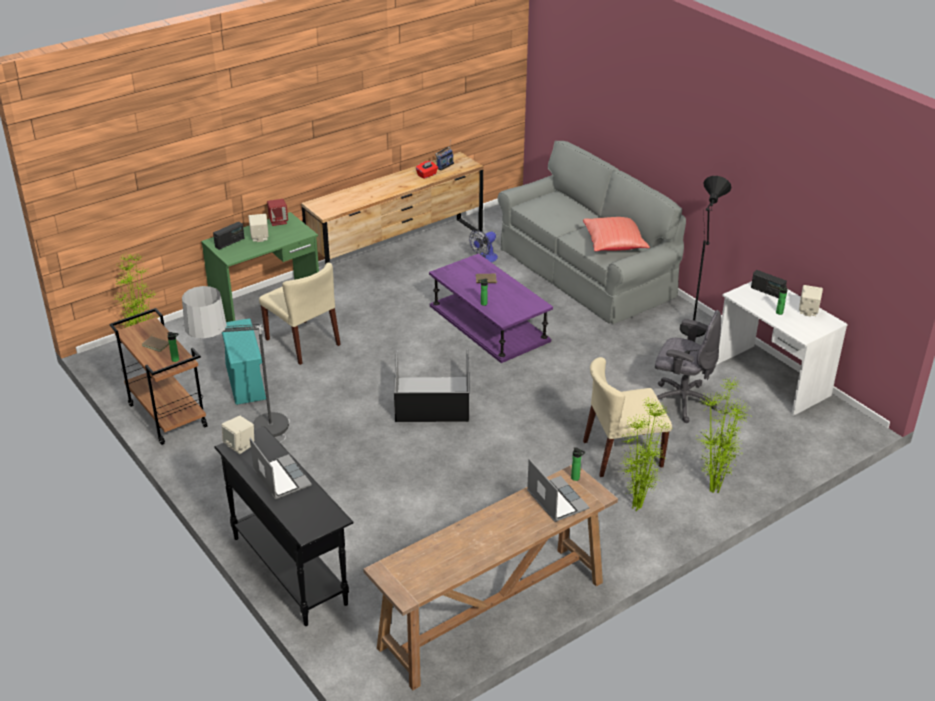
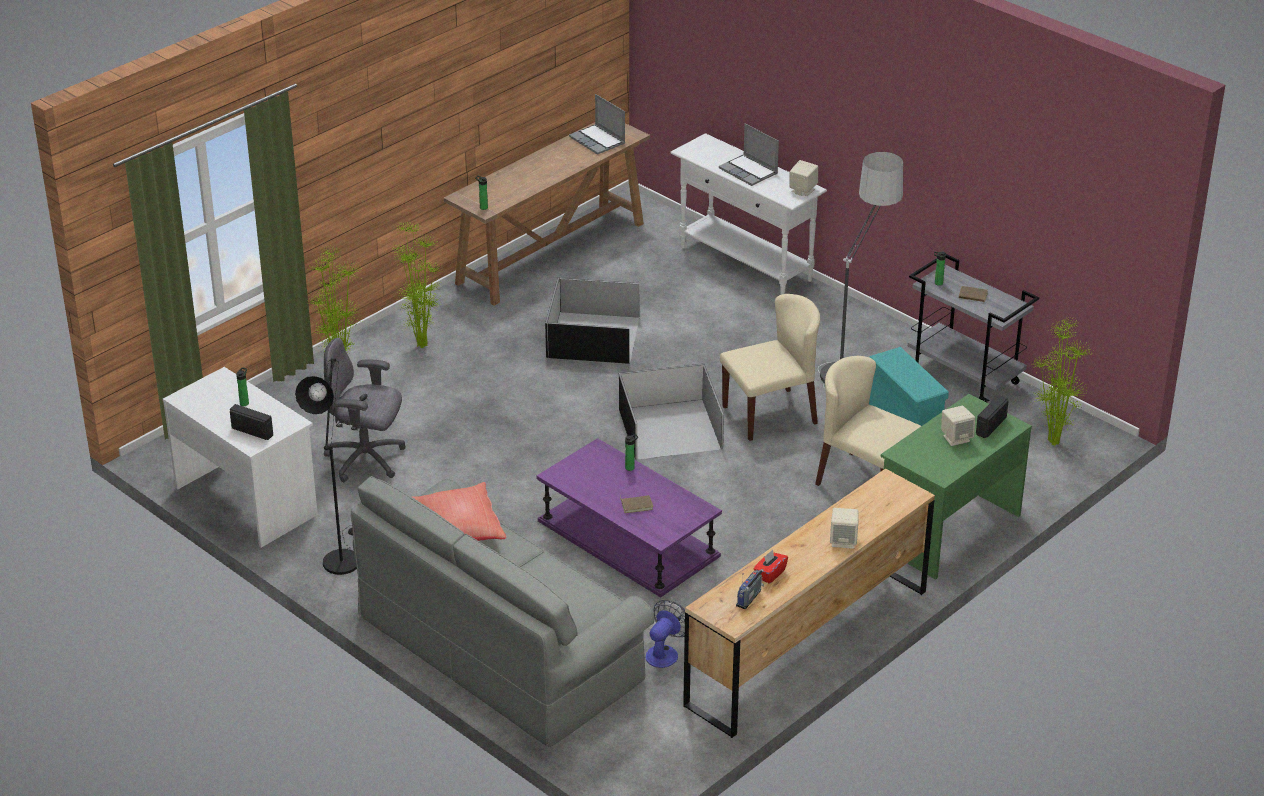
camera: 170 degrees right, 0 degrees up
(166, 415) = (965, 377): brown cart -> grey cart
(278, 221) = (949, 468): red speaker -> none
(289, 570) = (745, 264): black console table -> white console table
(473, 495) = (593, 338): none -> black storage box
(556, 500) = (499, 190): laptop -> laptop (598, 141)
(622, 454) = (438, 393): beige chair -> beige chair (770, 414)
(808, 311) = (207, 409): beige speaker -> beige speaker (843, 541)

